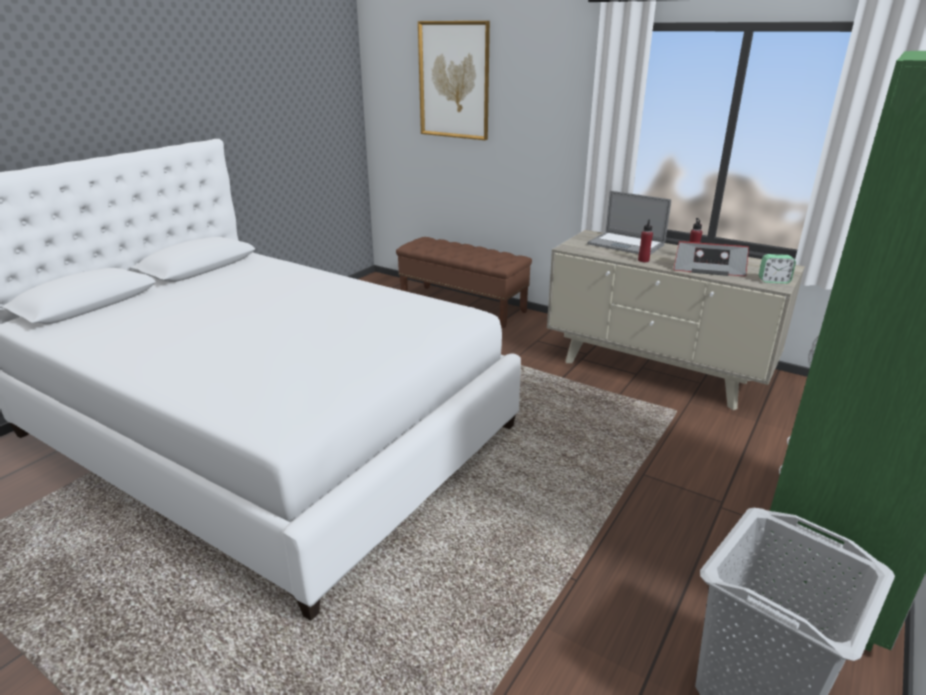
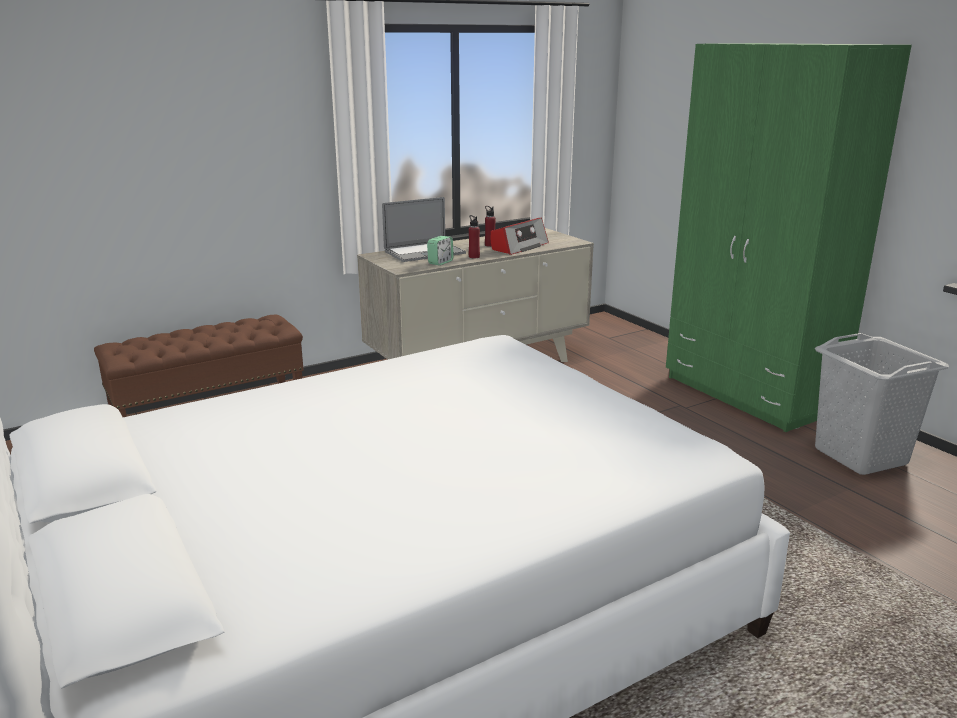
camera: 65 degrees left, 5 degrees down
(454, 80) = (109, 103): picture -> none
(773, 281) = (565, 240): alarm clock -> alarm clock (440, 262)

